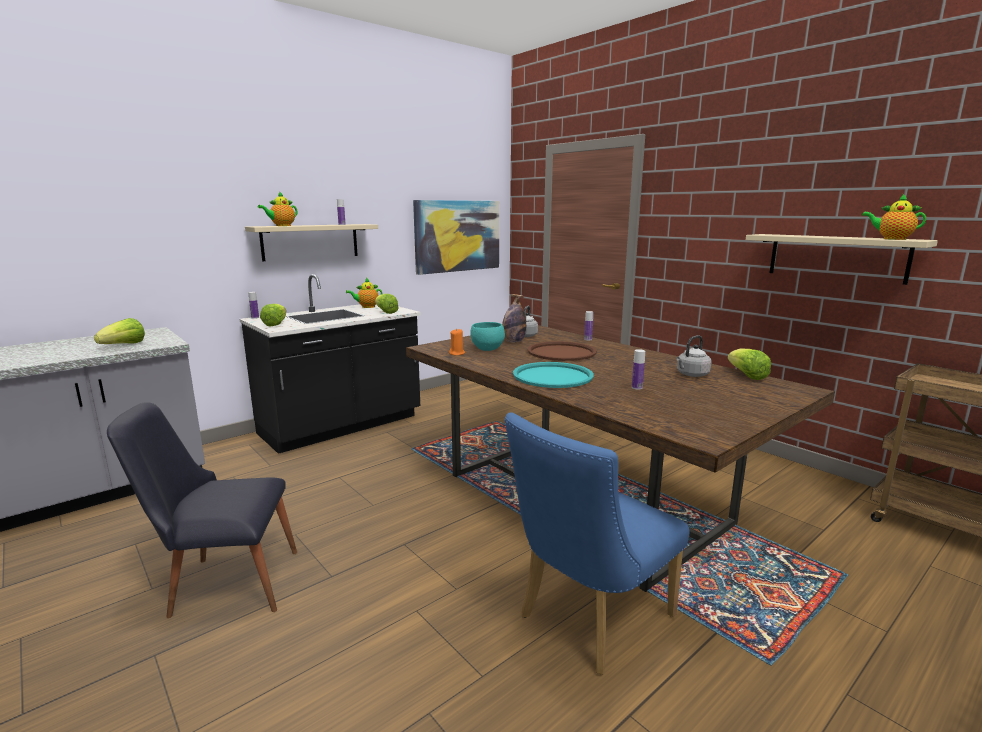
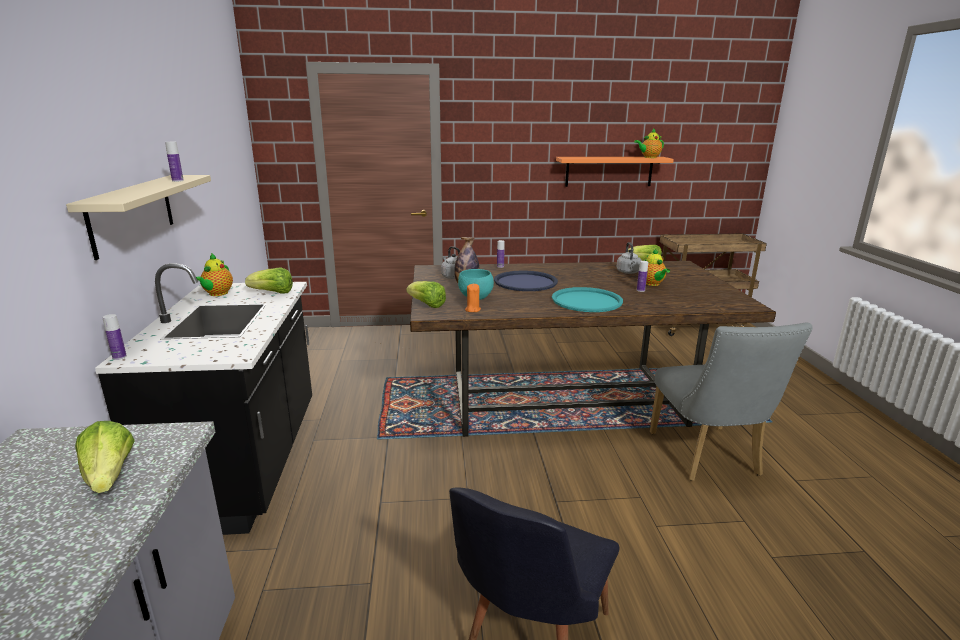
camera: 55 degrees left, 5 degrees up
(275, 324) = (202, 351): lettuce -> lettuce (427, 305)
(281, 226) = (127, 194): teapot -> teapot (652, 284)
(457, 236) = (230, 177): picture -> none
(561, 352) = (525, 282): brown tray -> blue tray
(588, 620) = (708, 458): blue chair -> grey chair
(836, 257) = (609, 171): beige shelf -> orange shelf

